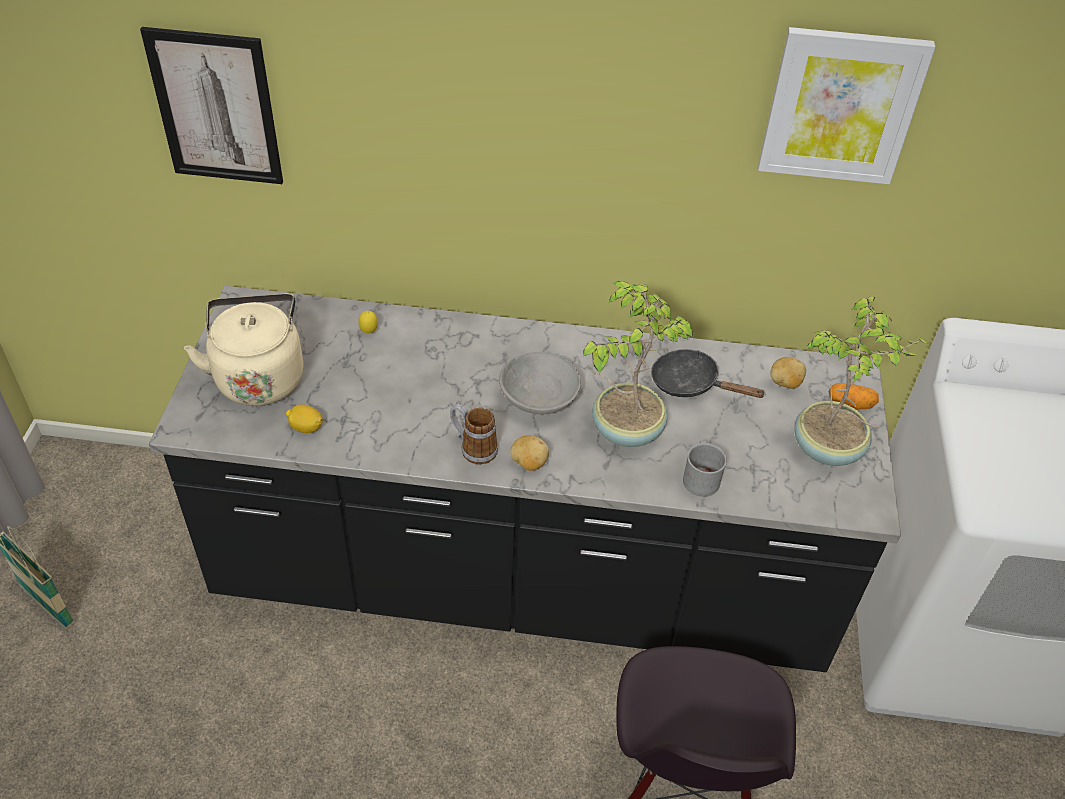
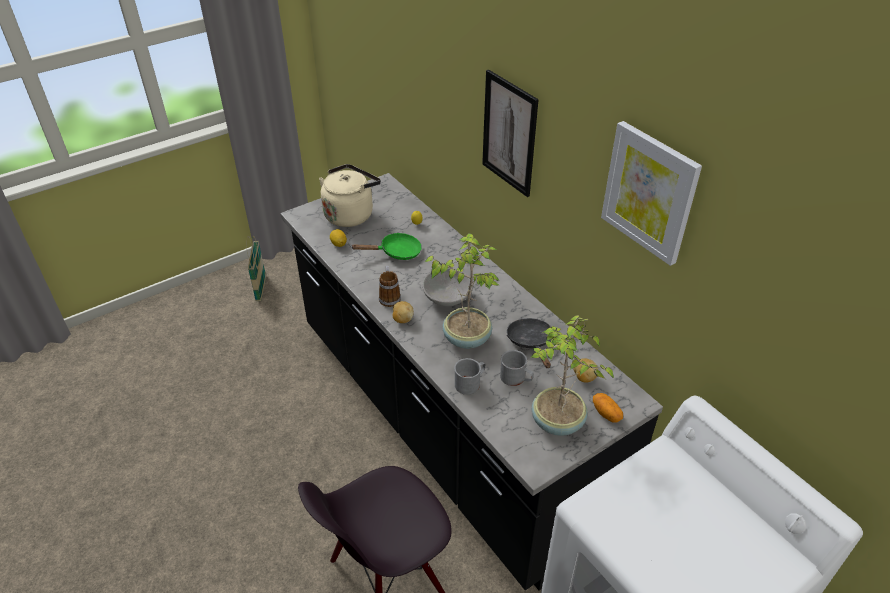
camera: 50 degrees right, 5 degrees down
(216, 108) = (396, 70): picture -> picture (509, 133)
(398, 386) = (396, 252): none -> green frying pan
(733, 435) = (516, 379): none -> grey mug

